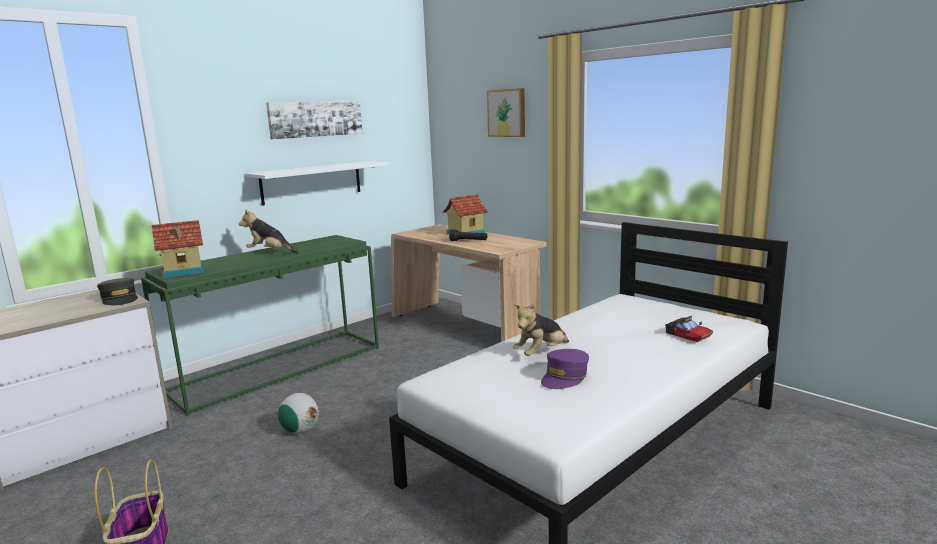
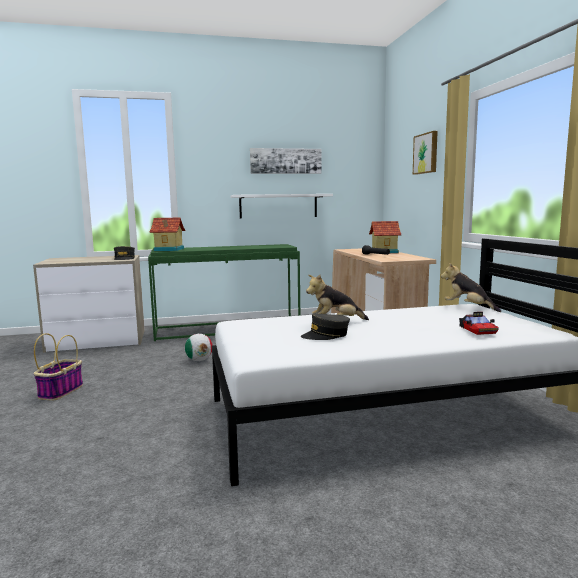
camera: 30 degrees right, 5 degrees down
(270, 252) = (230, 247): plush toy -> plush toy (468, 307)
(564, 377) = (326, 335): purple cap -> grey cap

